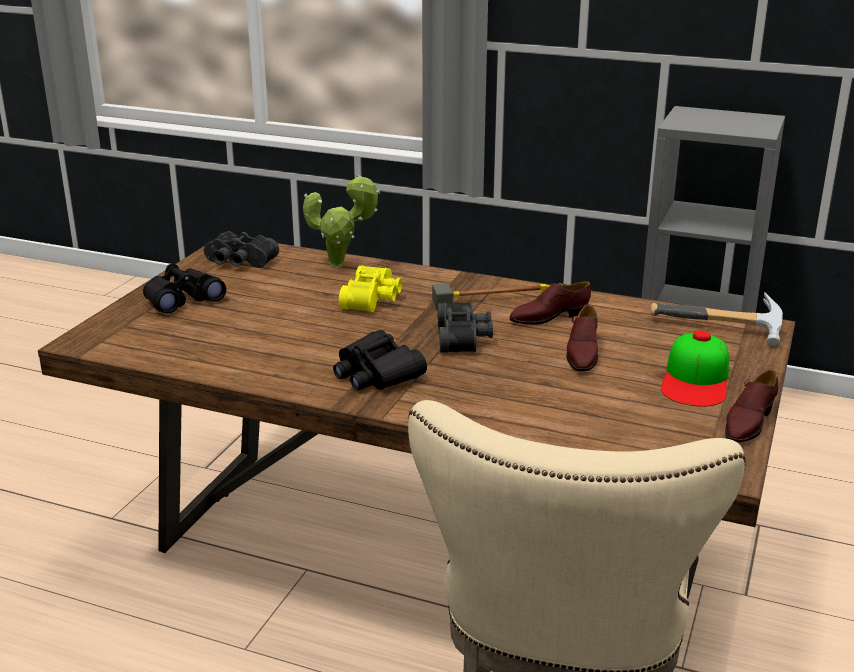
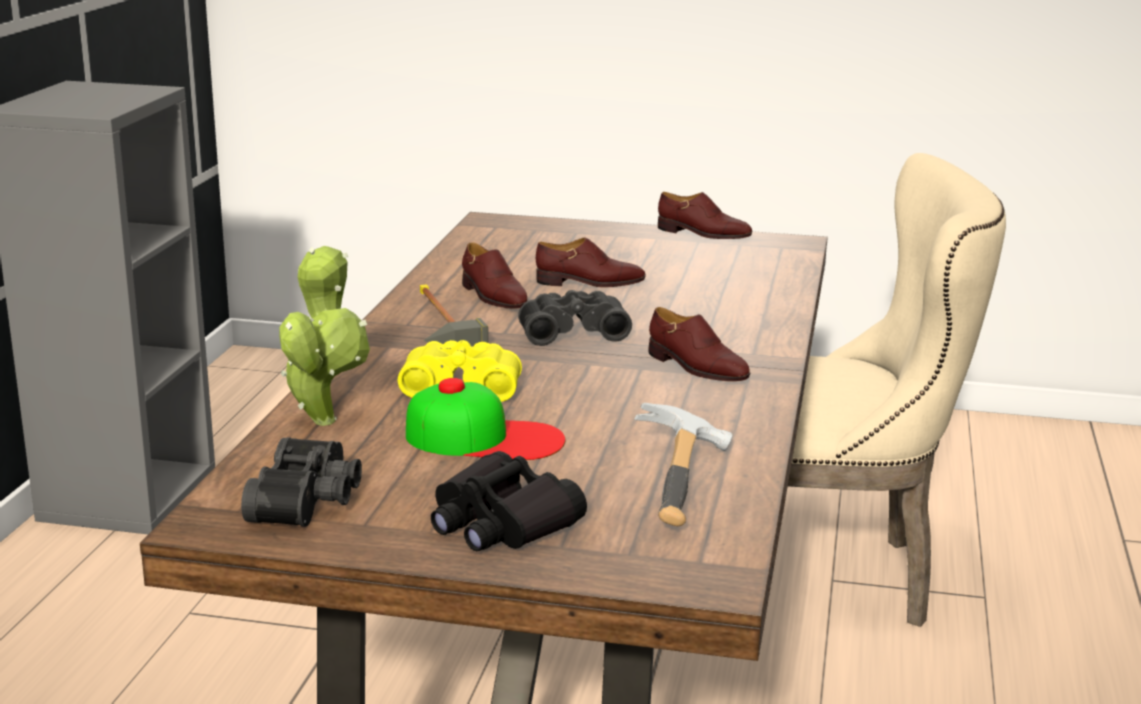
camera: 100 degrees left, 5 degrees down
(376, 374) = (697, 367): black binoculars -> brown shoe
(696, 379) = (627, 245): cap -> cap (485, 438)
(720, 330) = (506, 235): hammer -> hammer (688, 483)

